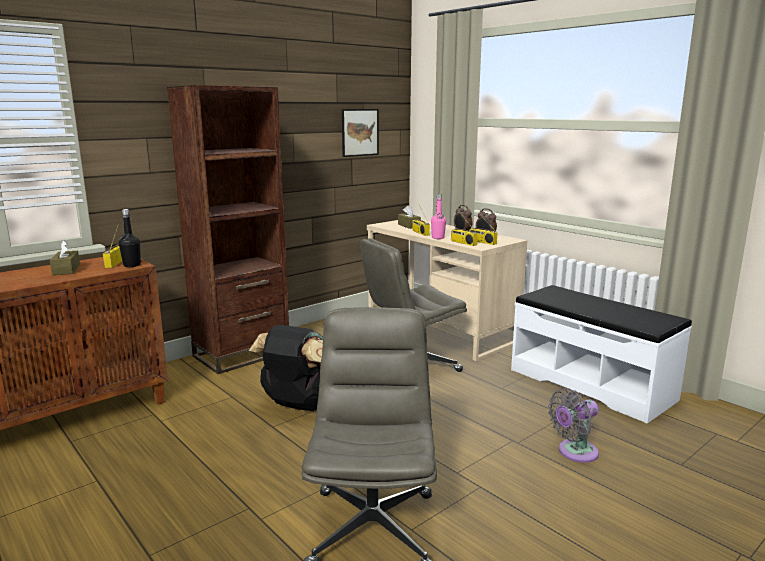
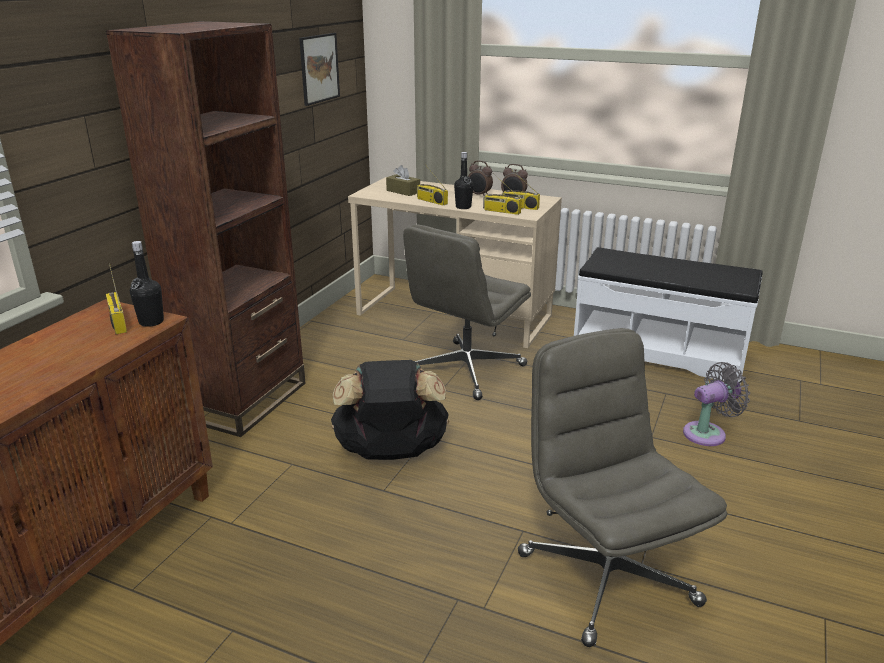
camera: 25 degrees left, 10 degrees up
(66, 270) = (58, 349): brown tissue box -> none
(438, 238) = (463, 207): pink bottle -> black bottle
(574, 452) = (708, 433): grey fan -> grey fan turned 150 degrees counterclockwise

